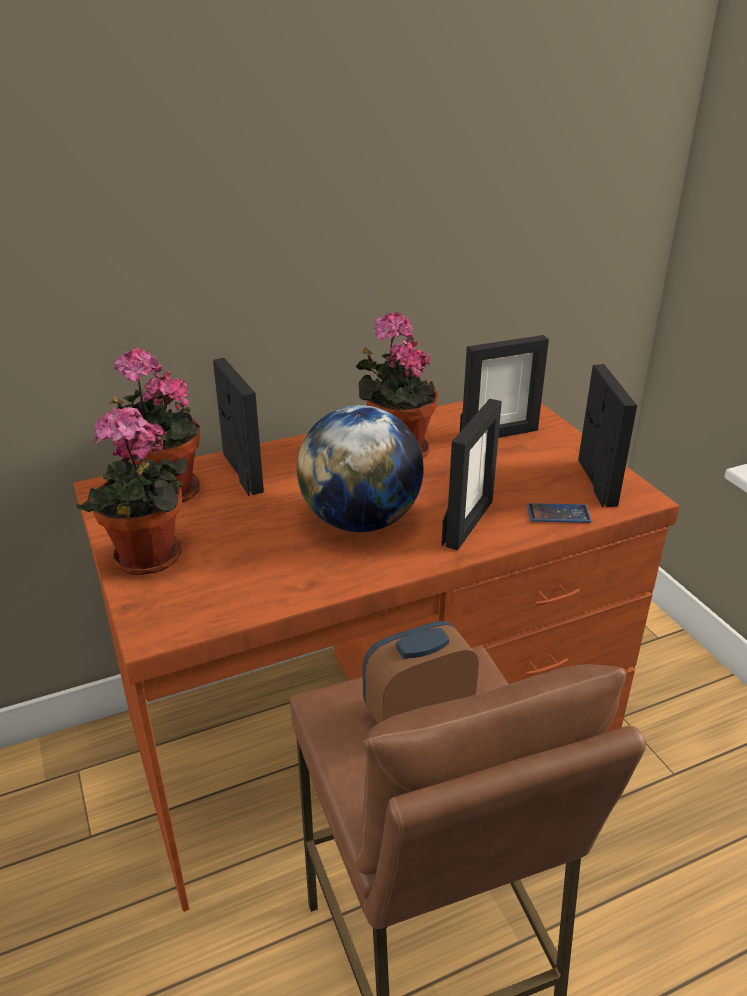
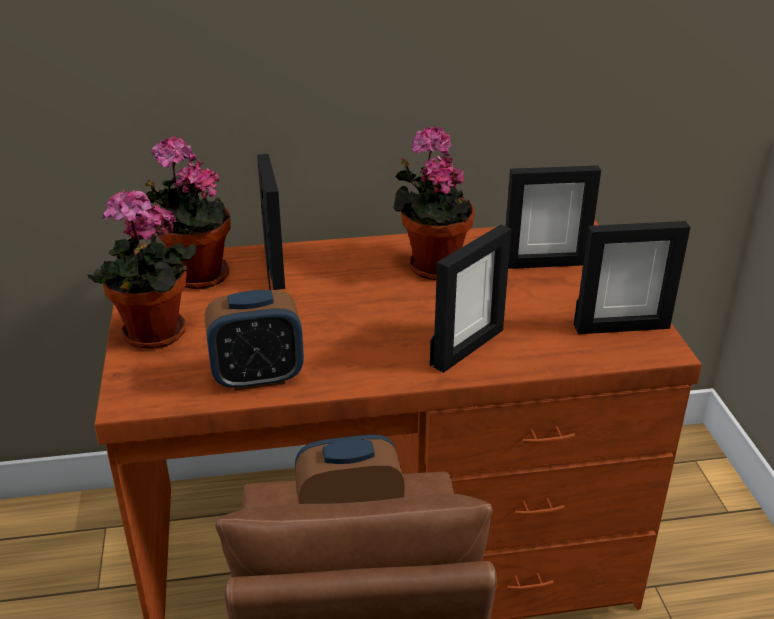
camera: 15 degrees right, 0 degrees up
(278, 584) = (258, 377): none -> alarm clock
(360, 521) = (363, 330): globe -> none
(558, 514) = (565, 353): phone -> none
(595, 482) = (621, 326): picture frame -> picture frame turned 75 degrees clockwise

